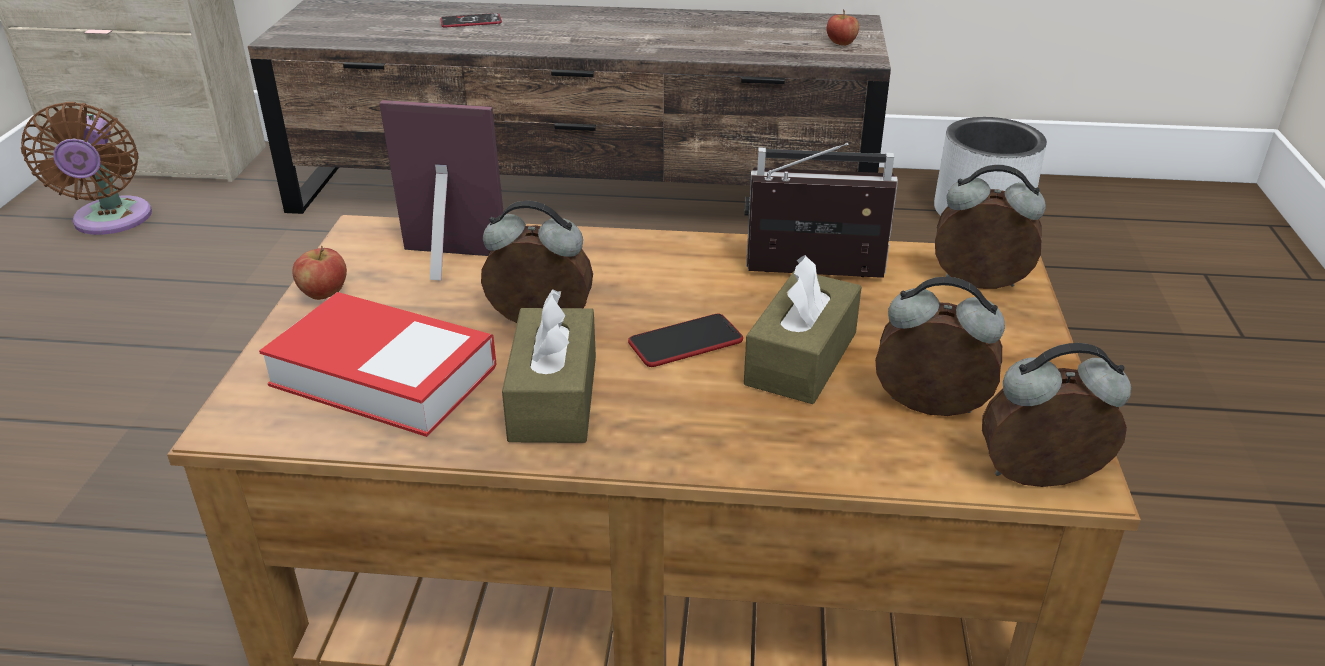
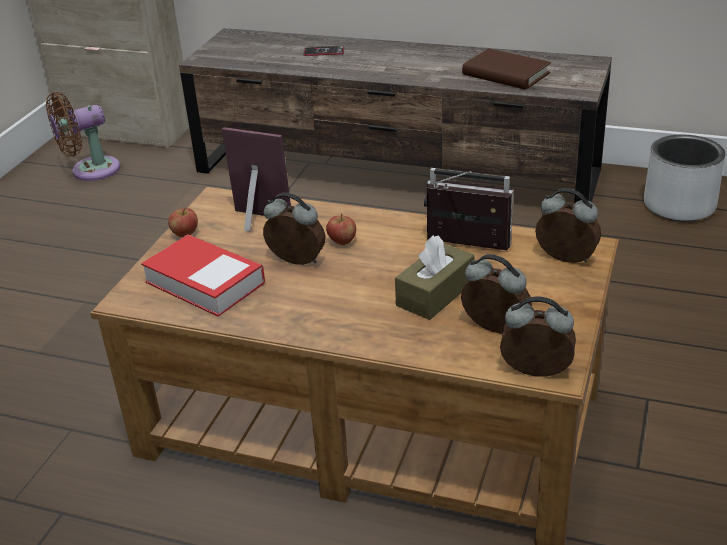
camera: 15 degrees right, 0 degrees up
(111, 221) = (90, 171): brown fan -> brown fan turned 60 degrees clockwise
(553, 398) = (290, 303): brown tissue box -> none
(685, 342) = (373, 279): phone -> none
(747, 40) = (505, 74): none -> brown book
(841, 43) = (571, 80): apple -> apple (342, 241)

